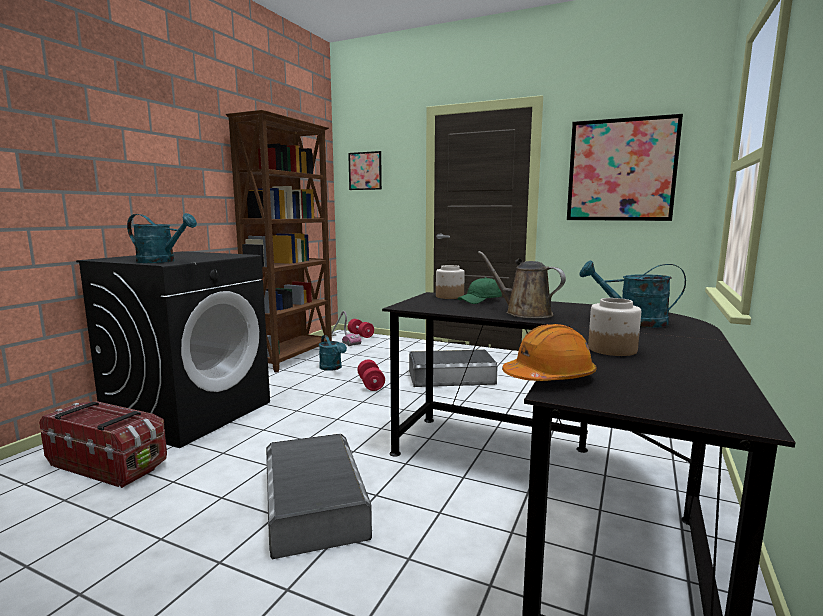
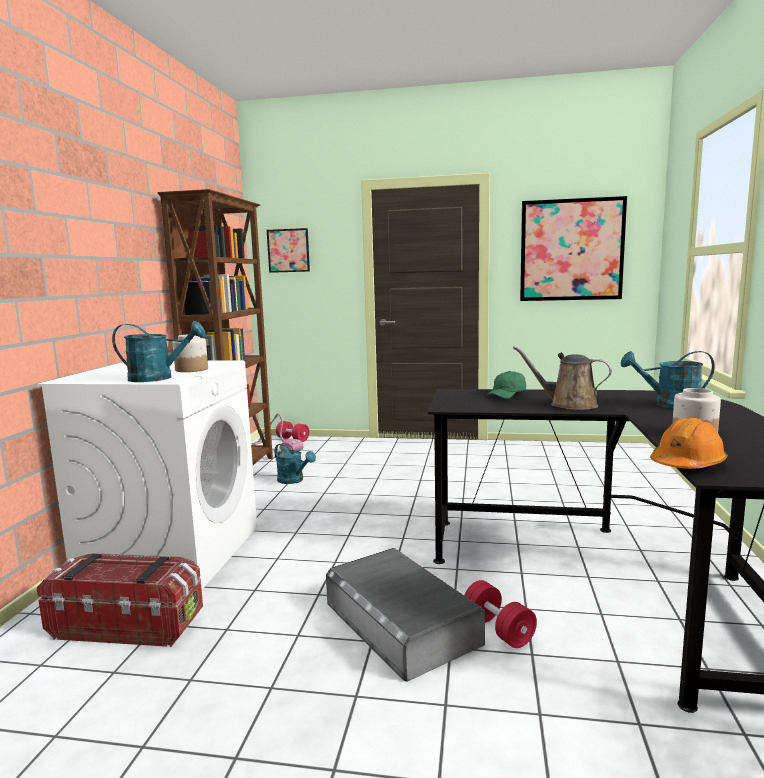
camera: 15 degrees left, 0 degrees up
(190, 413) = (172, 553): black washing machine -> white washing machine
(371, 384) = (352, 493): red dumbbell -> red dumbbell (498, 629)
(449, 296) = (469, 392): jar -> jar (191, 369)
(451, 377) = (430, 475): grey storage box -> none

